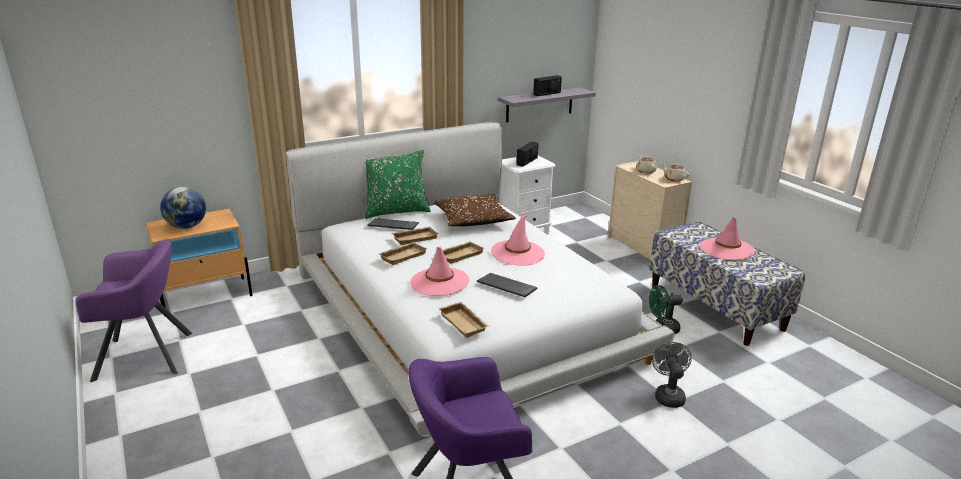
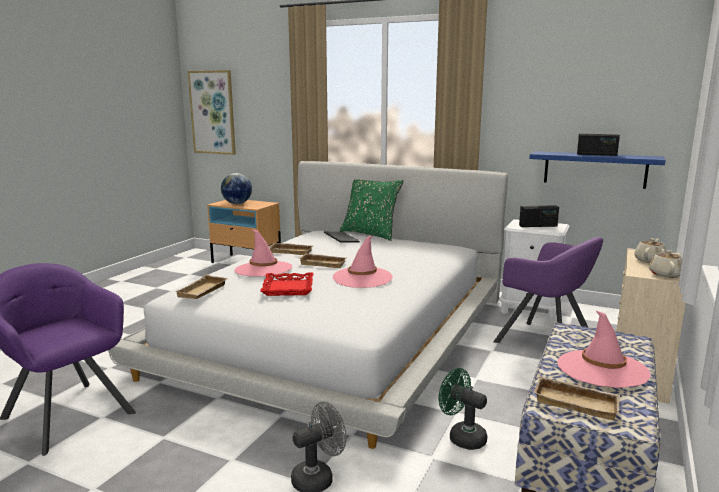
camera: 55 degrees right, 10 degrees down
(91, 108) = (212, 112): none -> picture
(145, 356) = (164, 273): purple armchair -> purple armchair (545, 343)
(415, 238) = (330, 247): beige tray -> beige tray (577, 402)
(472, 220) = (400, 252): brown pillow -> none
(505, 286) = (287, 288): keyboard -> red tray
(539, 104) = (594, 169): grey shelf -> blue shelf

